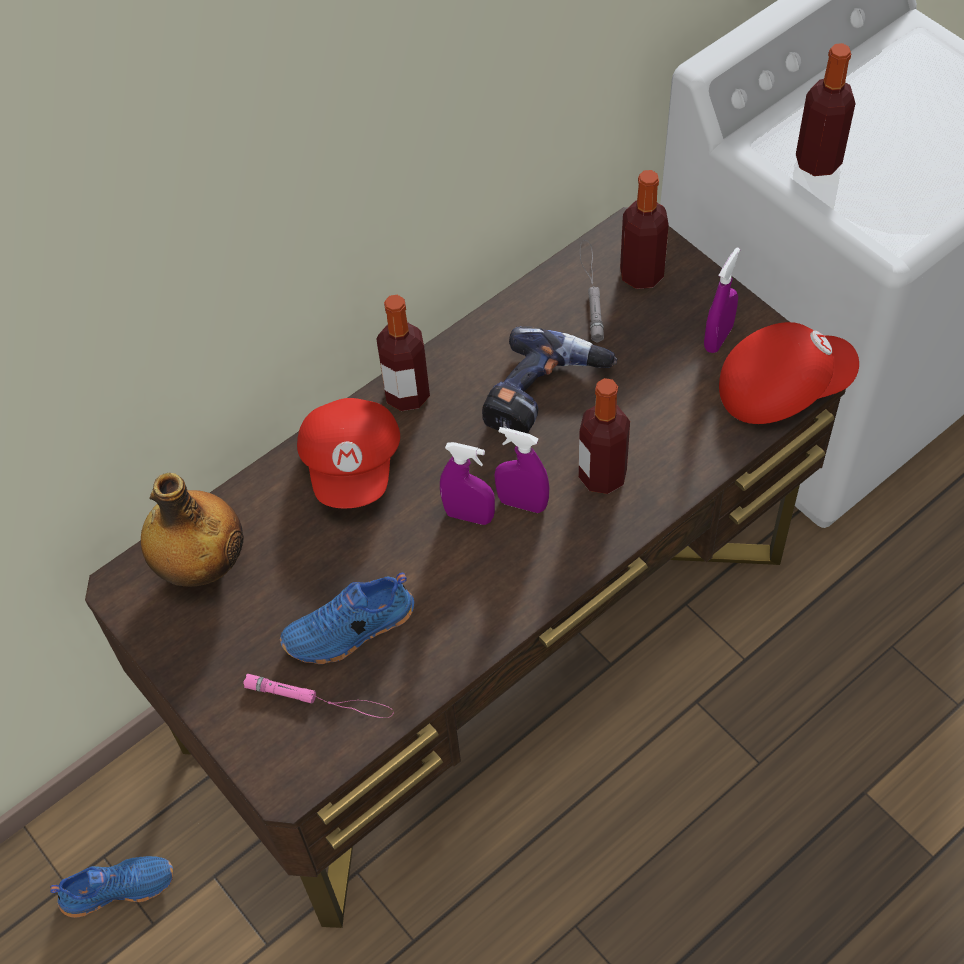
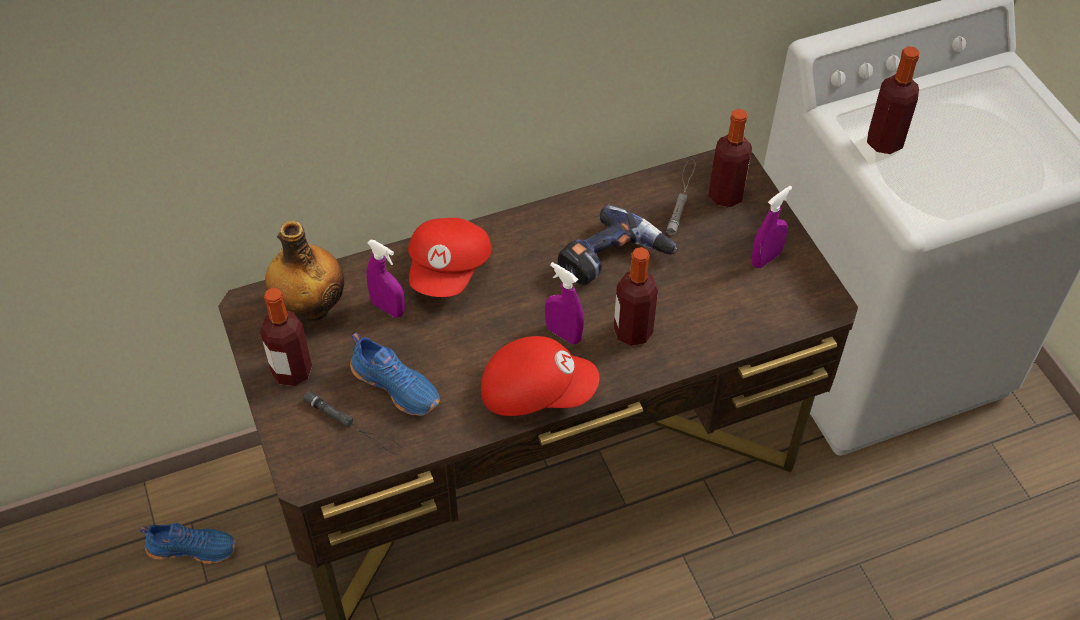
camera: 15 degrees right, 5 degrees down
(319, 699) = (354, 426): pink flashlight -> black flashlight
(350, 631) = (397, 385): blue shoe -> blue shoe turned 135 degrees counterclockwise
(407, 394) = (510, 232): bottle -> bottle (292, 372)
(469, 515) = (519, 331): purple spray bottle -> purple spray bottle (388, 308)
(782, 387) = (801, 309): red cap -> red cap (536, 391)

